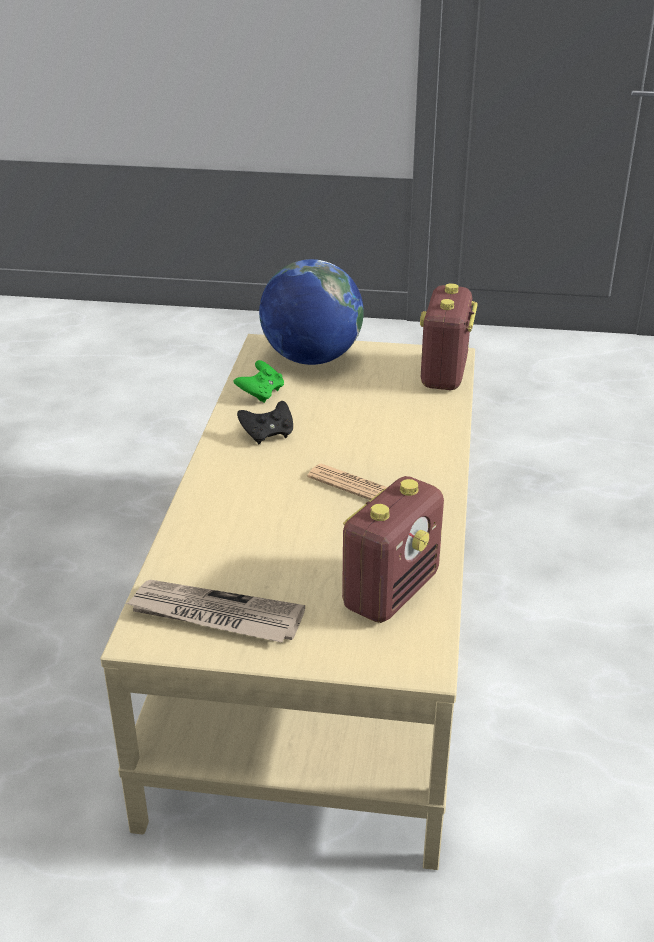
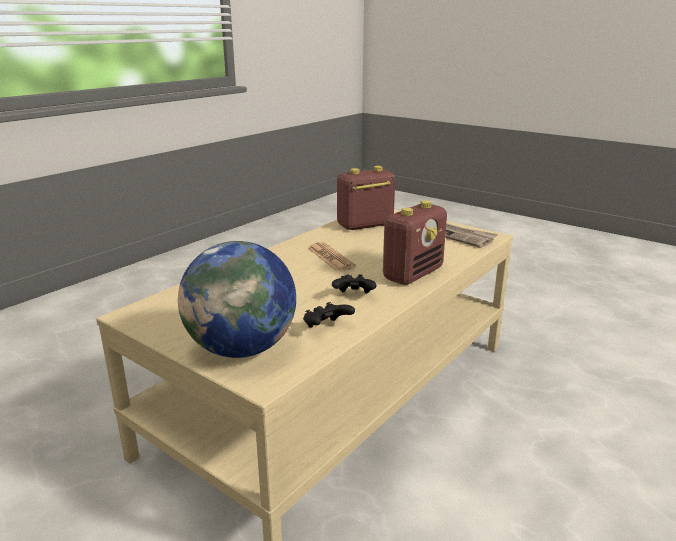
camera: 150 degrees left, 10 degrees down
(261, 394) = (326, 328): green game controller -> black game controller
(444, 374) = (164, 302): radio -> radio (413, 274)

